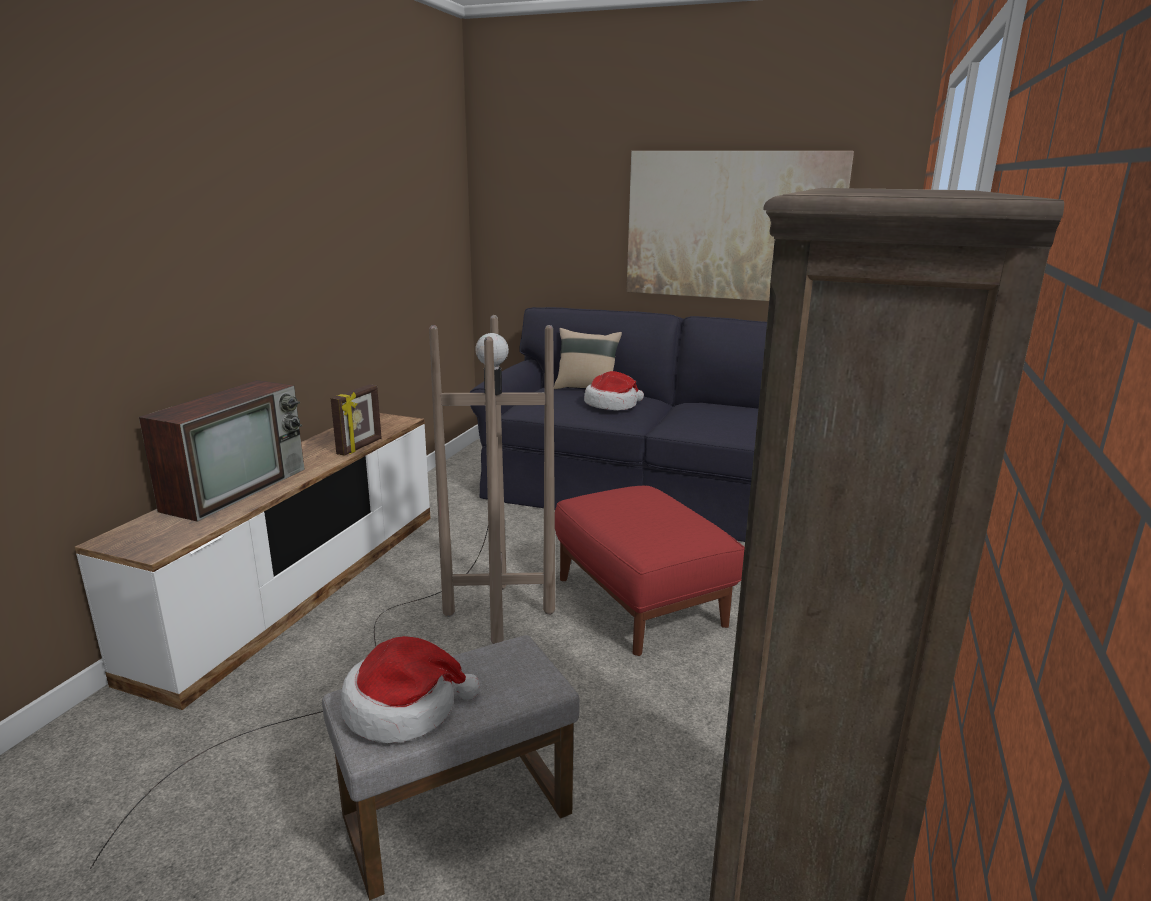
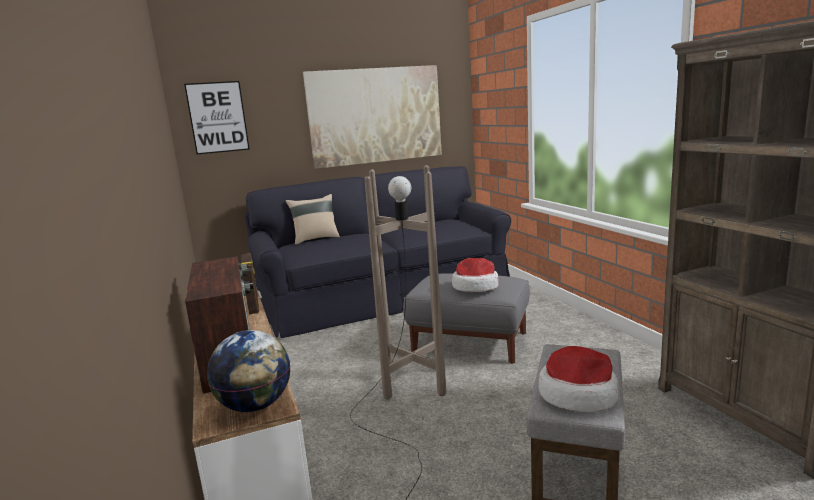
camera: 40 degrees left, 5 degrees down
(150, 541) = (255, 406): none -> globe
(519, 205) = (217, 117): none -> picture
(612, 405) = (355, 240): hat -> hat (475, 286)
(640, 601) = (470, 342): red ottoman -> grey ottoman

